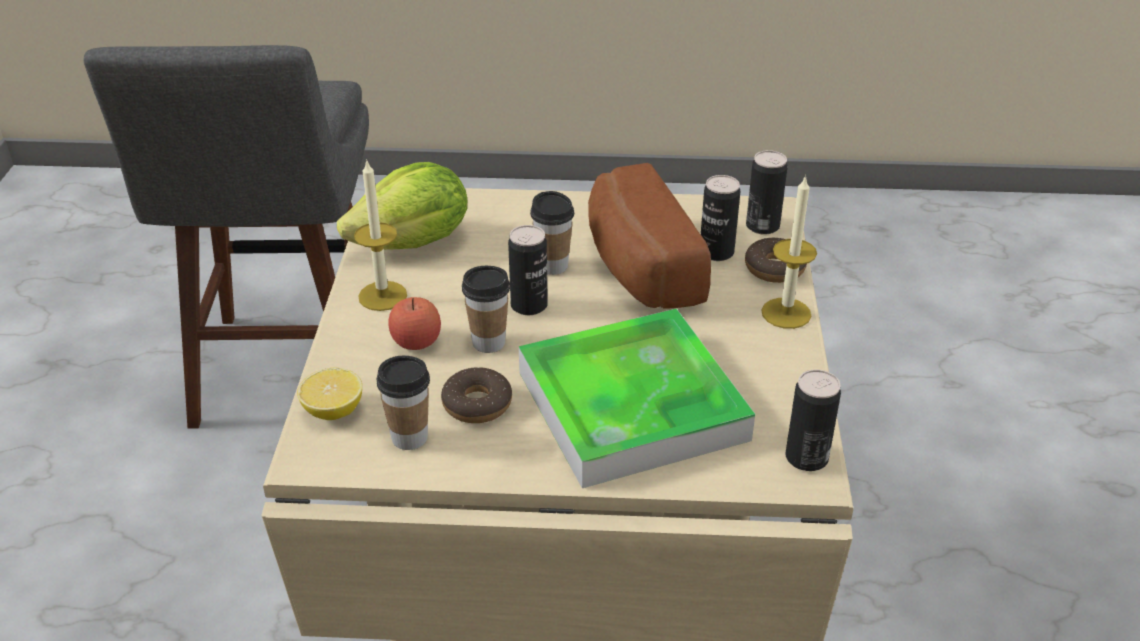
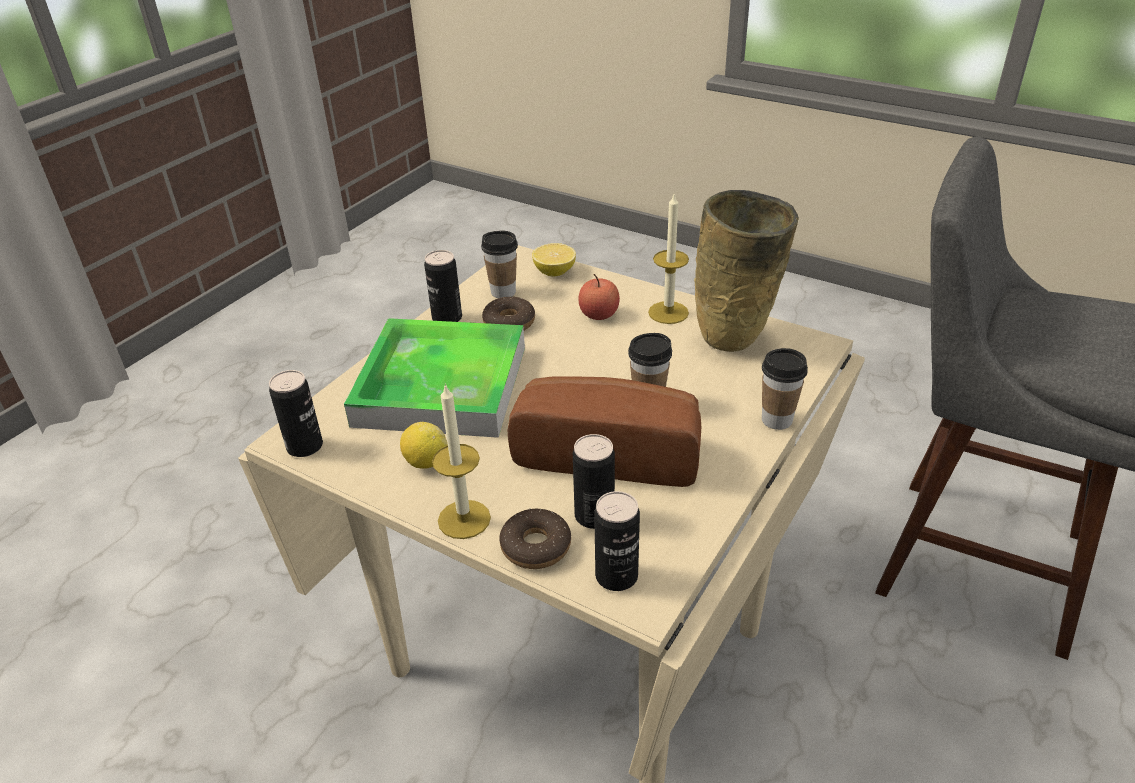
camera: 120 degrees right, 0 degrees up
(413, 243) = (734, 341): lettuce -> beige vase
(488, 342) = (571, 344): cup -> cup (776, 420)
(529, 305) = (601, 374): can -> can (447, 318)
(746, 364) = (426, 462): none -> lemon

